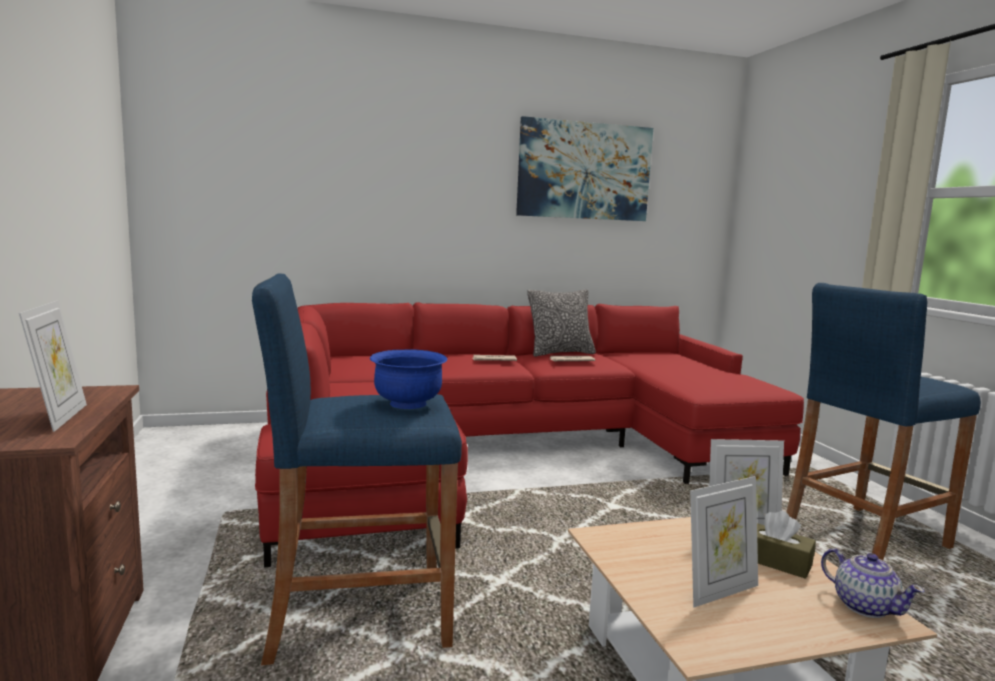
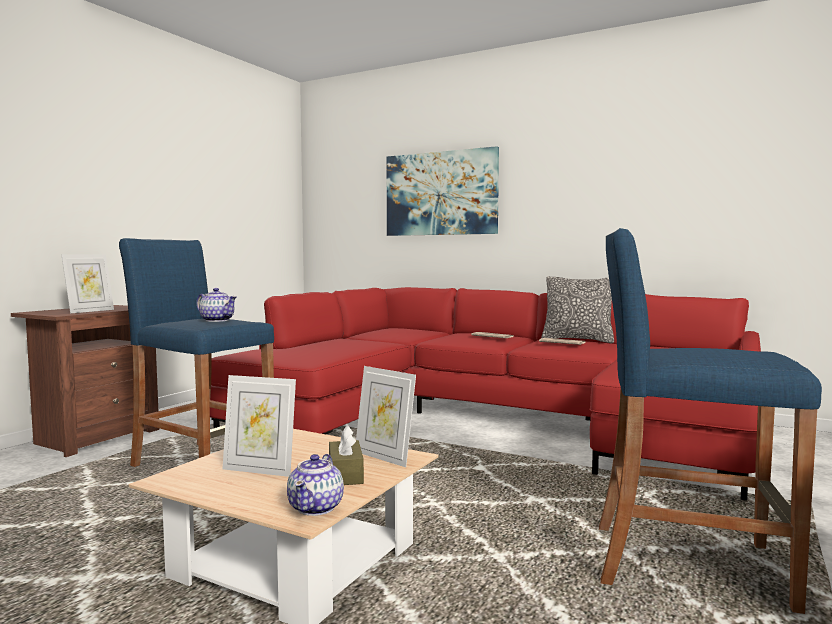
camera: 45 degrees right, 5 degrees down
(407, 404) = (217, 320): blue bowl -> teapot
(584, 171) = (634, 157): picture -> picture (441, 193)

